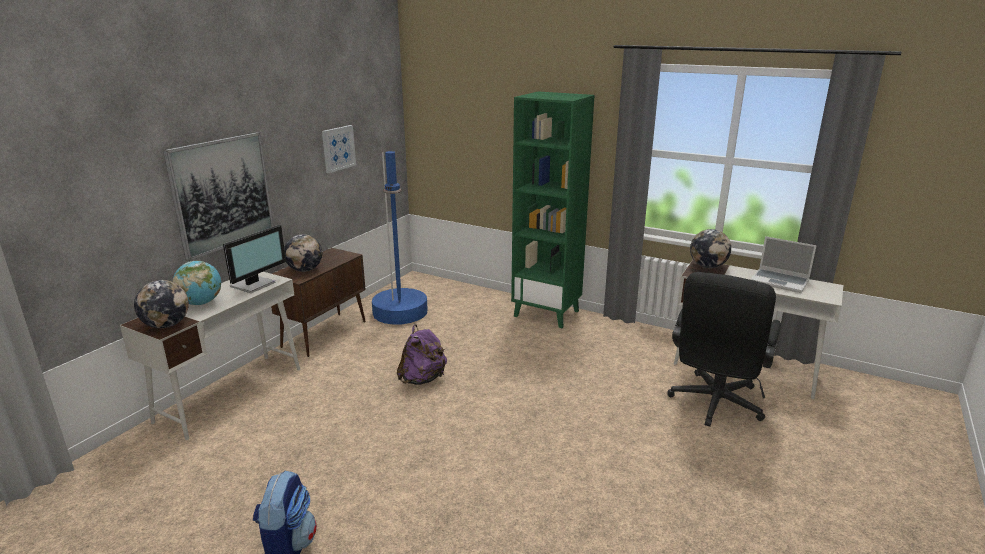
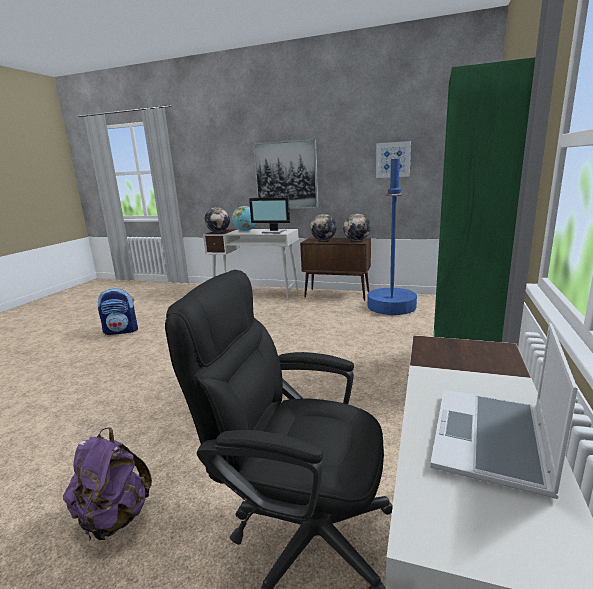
camera: 80 degrees right, 5 degrees down
(422, 379) = (291, 332): purple backpack -> purple backpack (114, 518)
(707, 266) = (486, 355): globe -> globe (357, 240)

